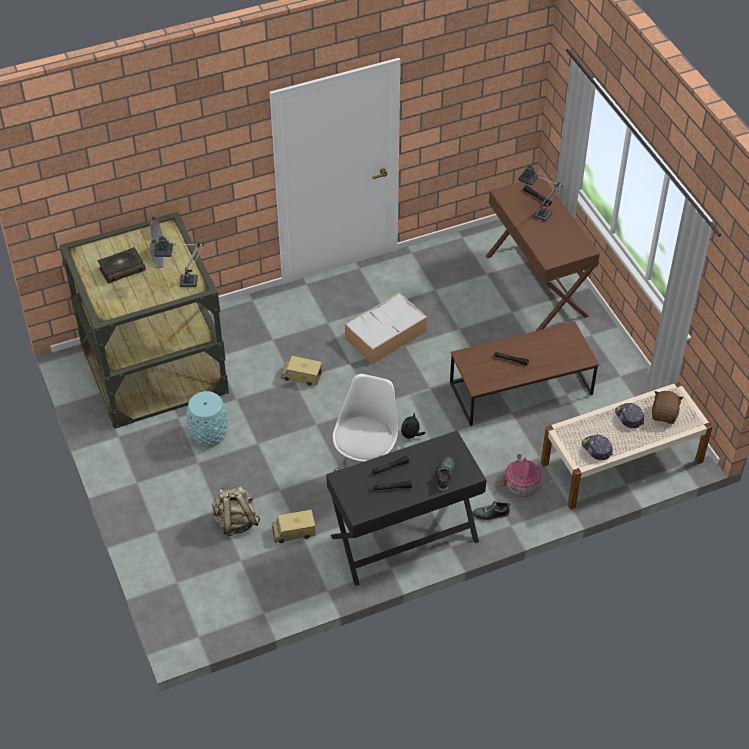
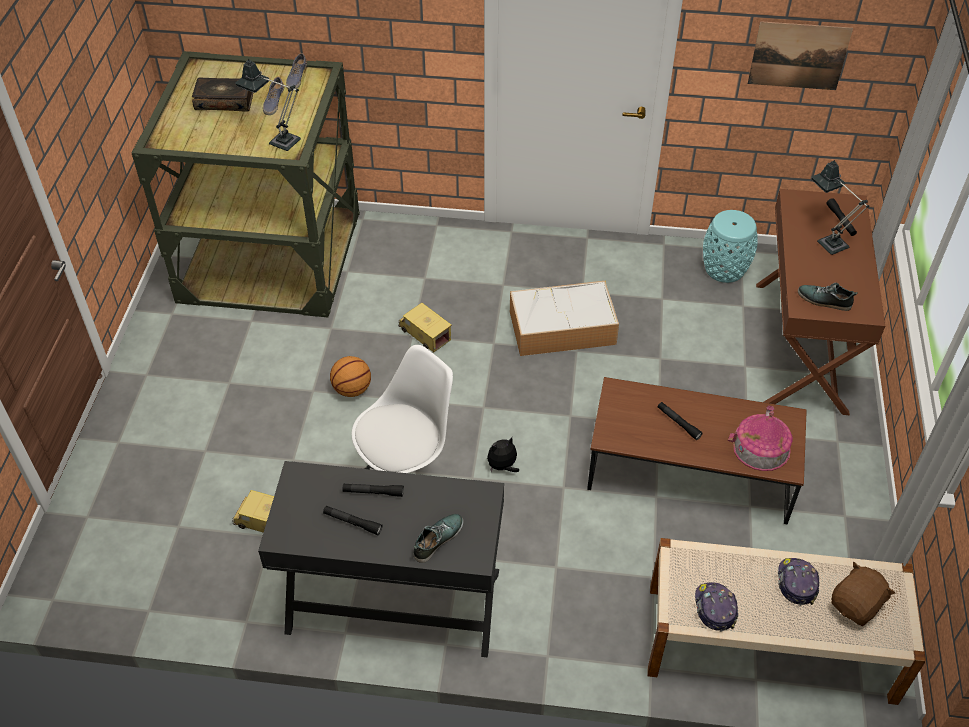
camera: 30 degrees right, 0 degrees up
(209, 435) = (267, 356): turquoise stool -> turquoise stool (724, 269)
(235, 521) = (212, 474): beige backpack -> none
(282, 431) = (352, 390): none -> basketball
(474, 104) = (798, 56): none -> picture
(490, 514) = (531, 625): shoe -> shoe (824, 300)
(522, 481) = (606, 600): toy house -> toy house (761, 447)

